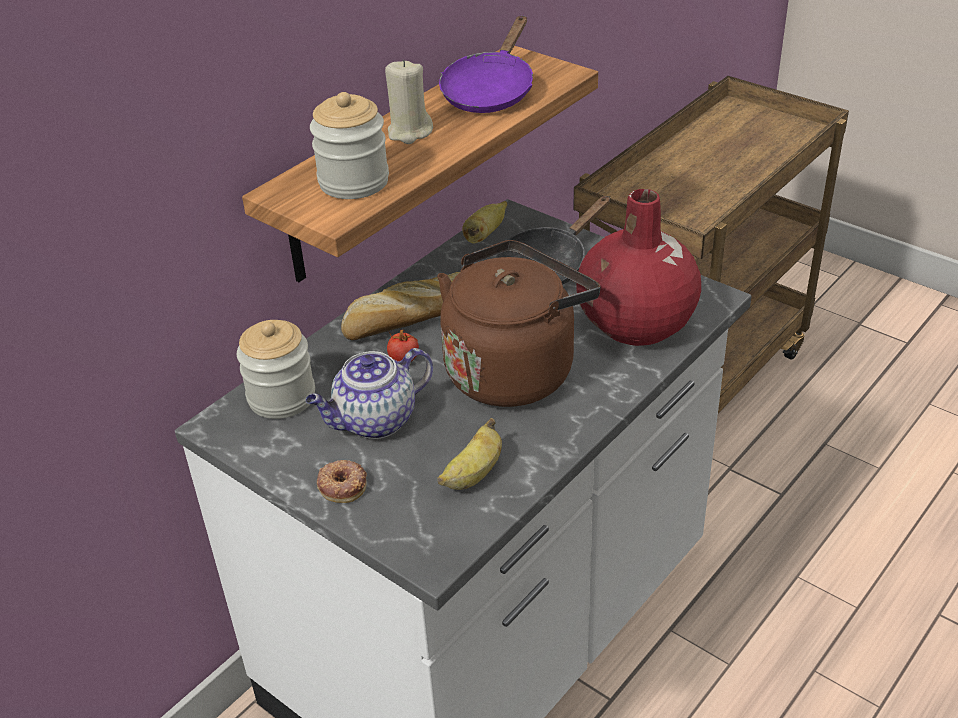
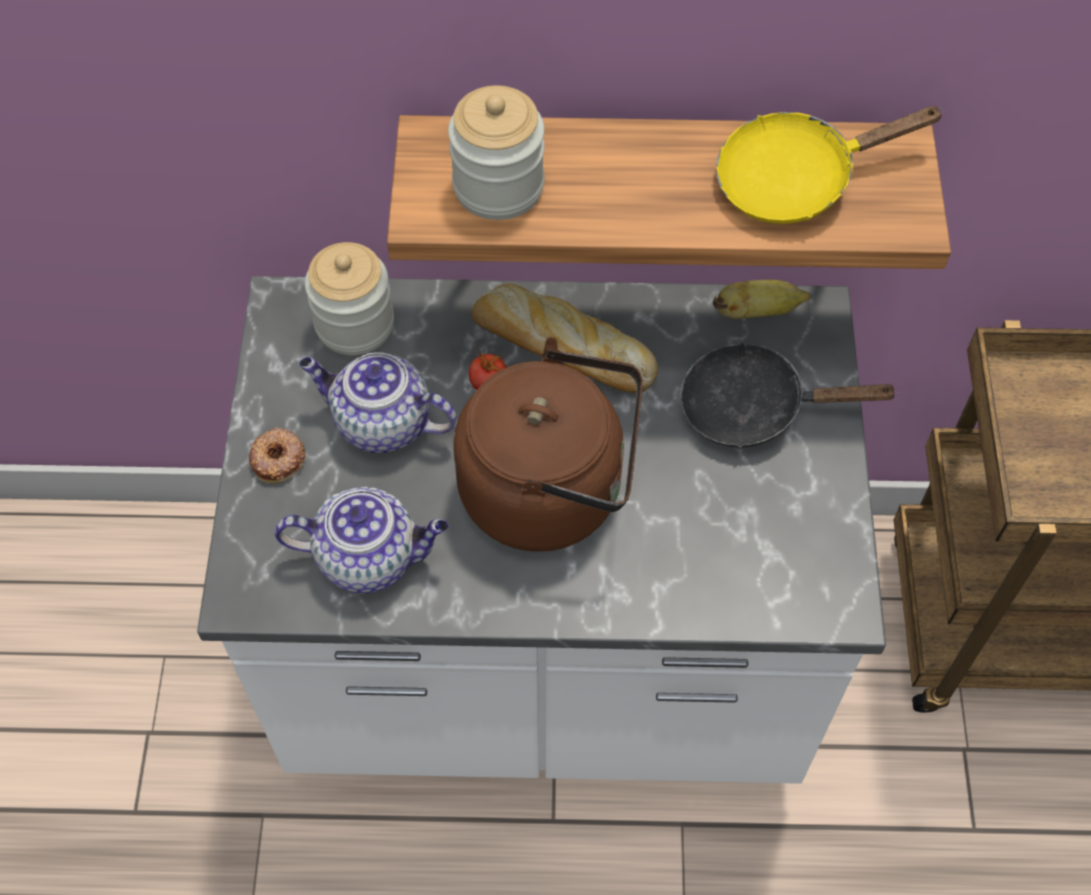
camera: 50 degrees right, 20 degrees up
(409, 132) = (638, 166): beige candle -> none
(473, 475) = (370, 557): banana -> teapot
(490, 91) = (796, 179): purple frying pan -> yellow frying pan
(636, 324) = (724, 559): red vase -> none

